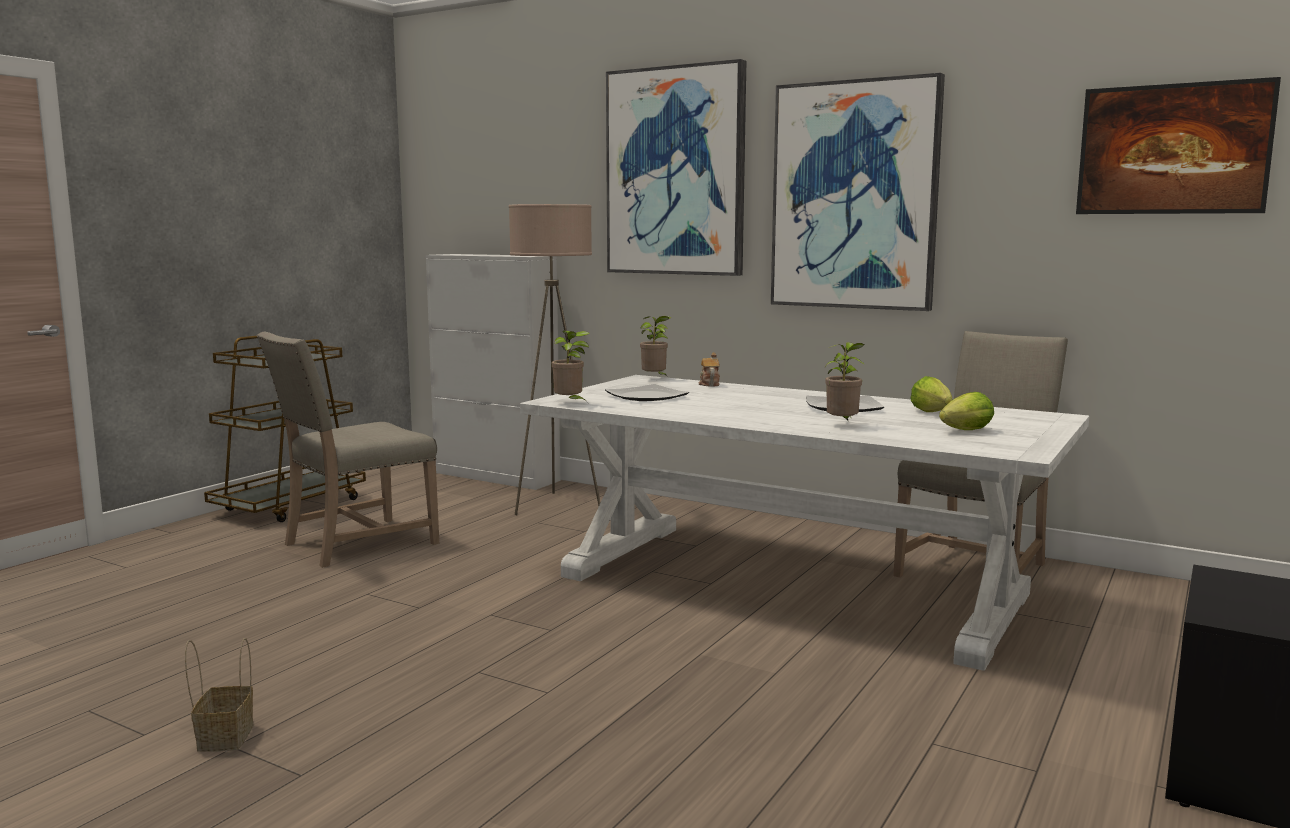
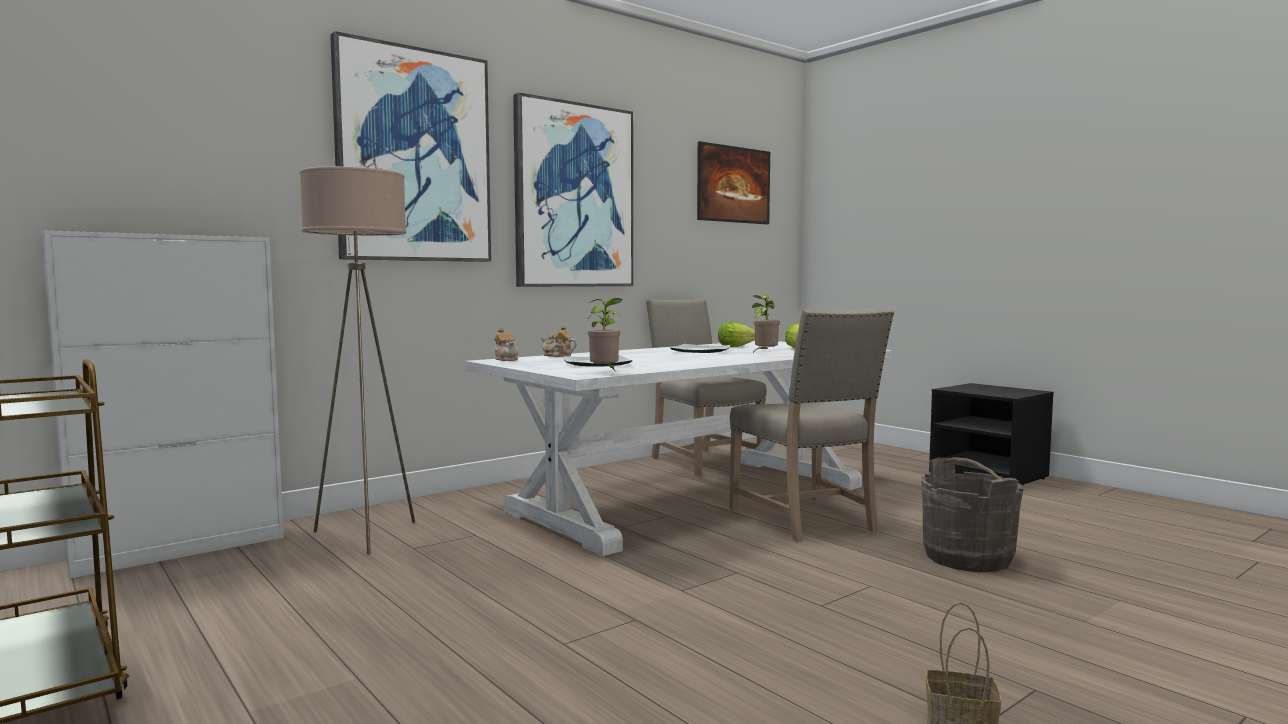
camera: 70 degrees left, 5 degrees down
(355, 544) = (346, 643): beige chair -> beige chair (806, 520)
(655, 379) = (506, 359): potted plant -> teapot
(688, 748) = (967, 558): none -> grey bucket

